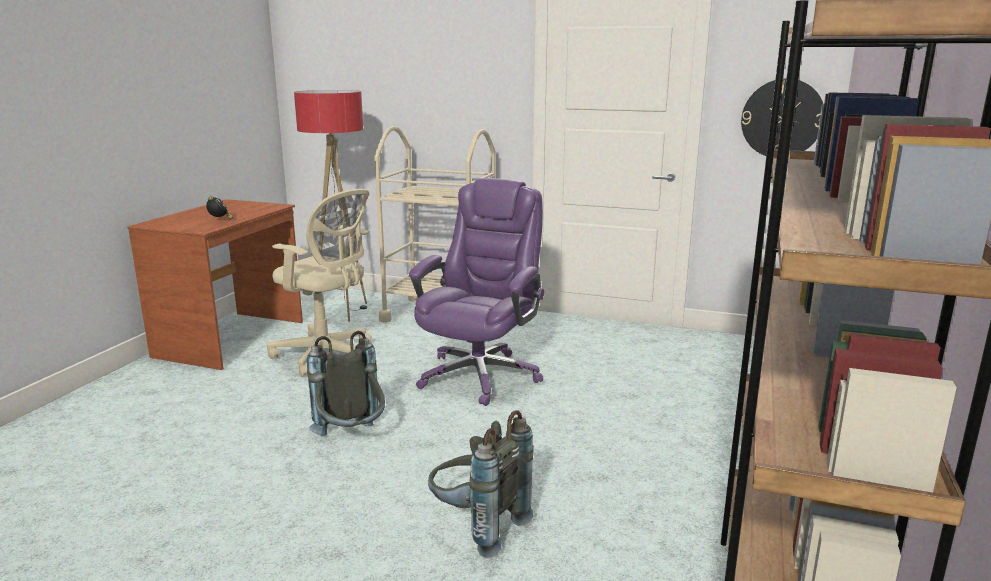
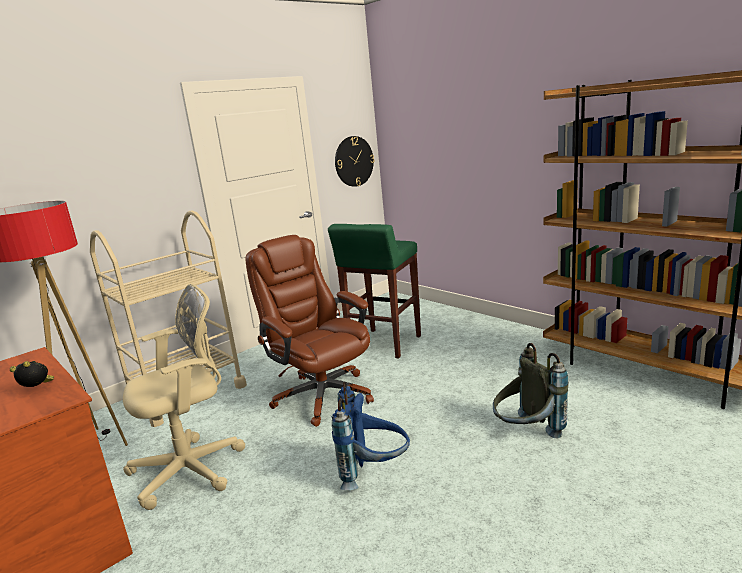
camera: 60 degrees left, 0 degrees up
(352, 440) = (374, 473): grey backpack -> blue backpack
(480, 375) = (322, 395): purple office chair -> brown office chair
(633, 378) = (384, 344): none -> green stool

